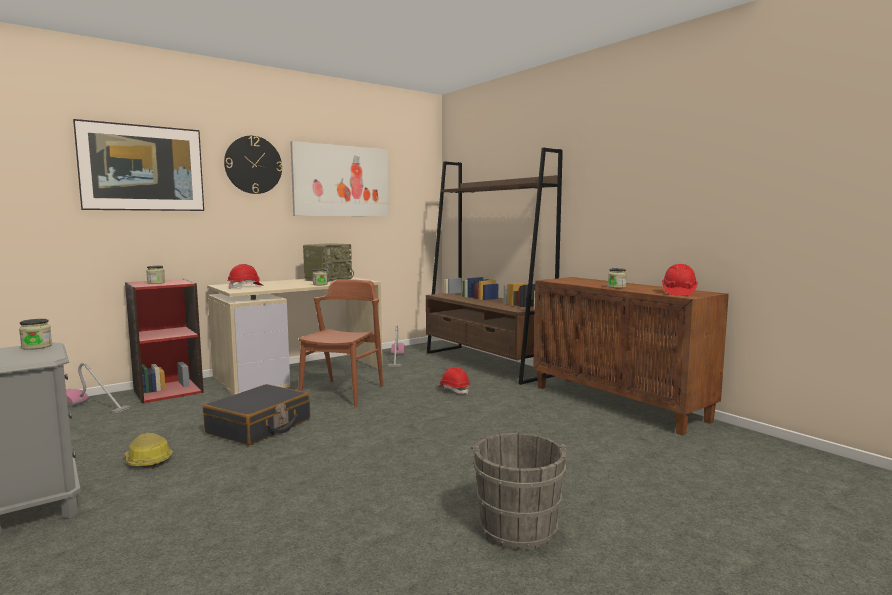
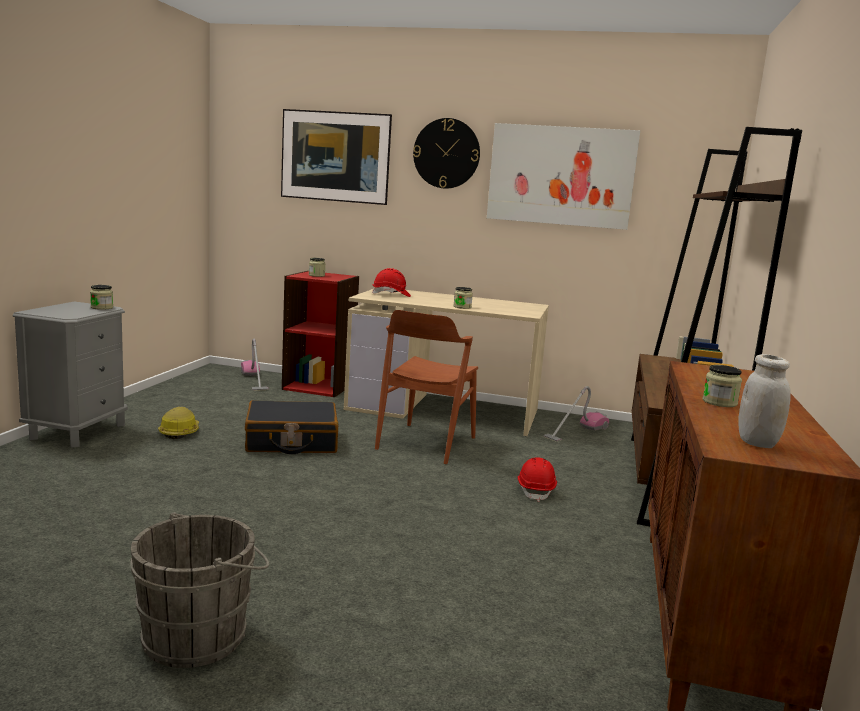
camera: 50 degrees right, 5 degrees up
(328, 279) = (502, 304): radio -> none
(343, 393) = (426, 443): brown chair -> brown chair turned 135 degrees clockwise
(678, 293) = (757, 443): red hard hat -> white jar

